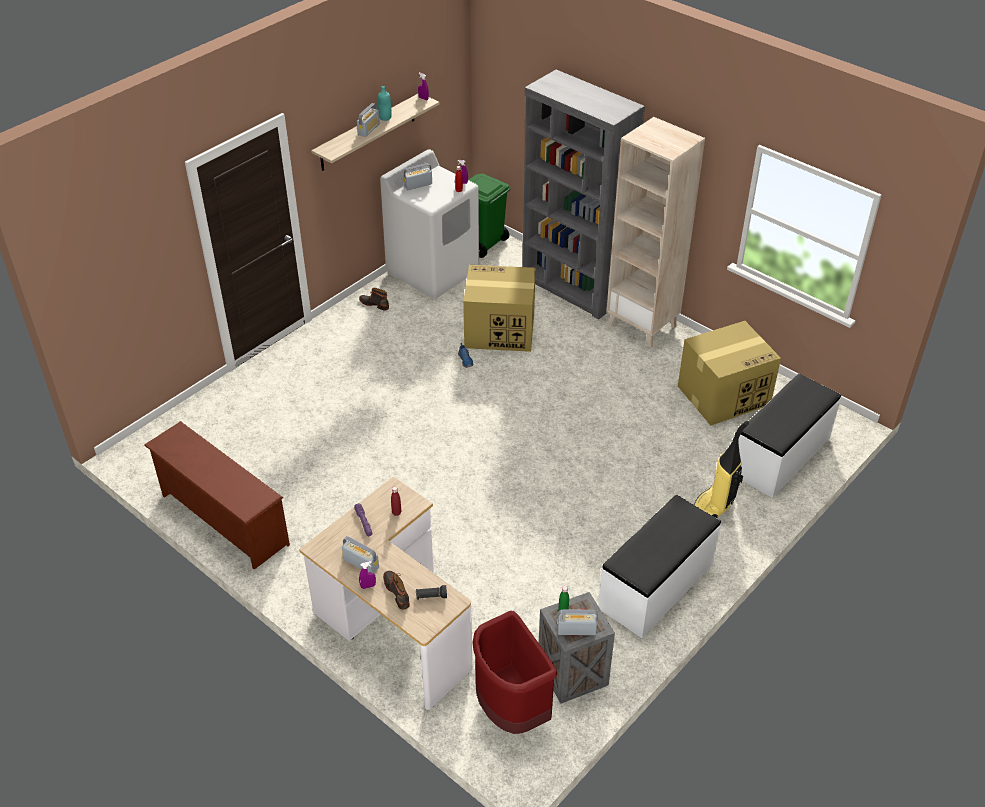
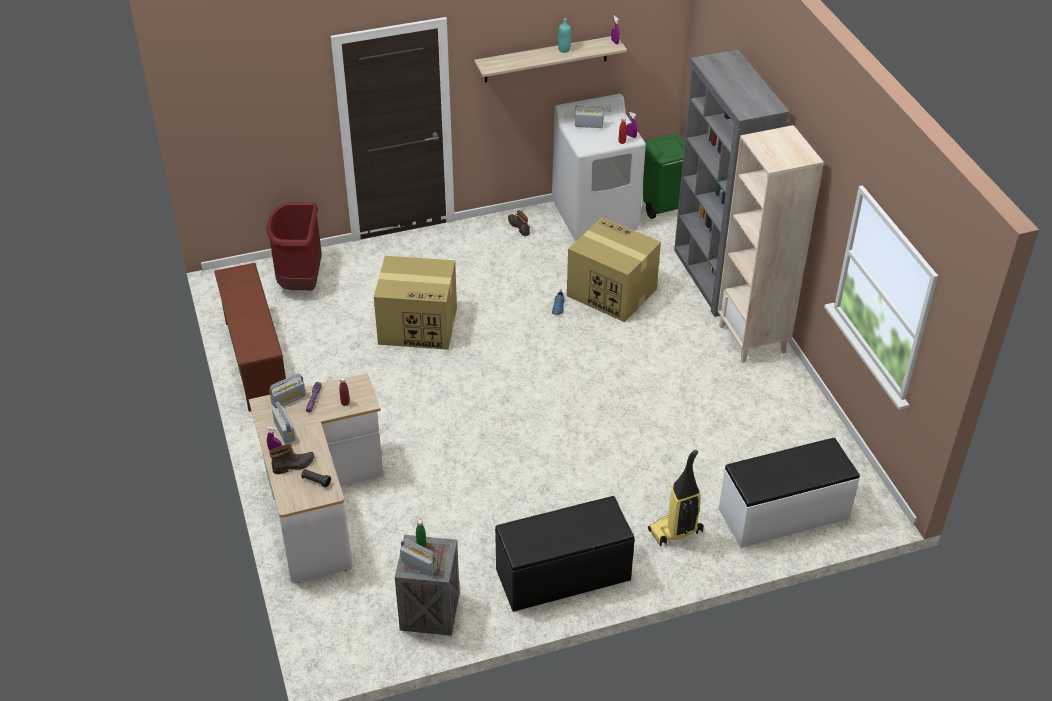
camera: 30 degrees right, 0 degrees up
(368, 129) = (540, 56): radio -> radio (288, 399)
(397, 591) = (294, 465): boot -> boot turned 60 degrees clockwise
(511, 709) = (356, 615): red trash can -> red trash can (301, 281)
(657, 586) = (563, 575): white bench -> black bench
(724, 395) = (777, 435): cardboard box -> cardboard box (419, 325)

